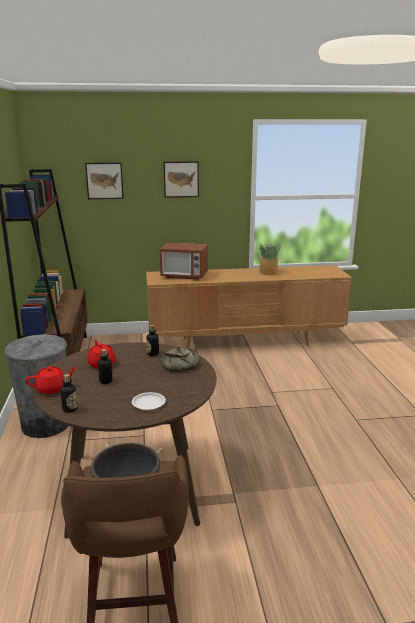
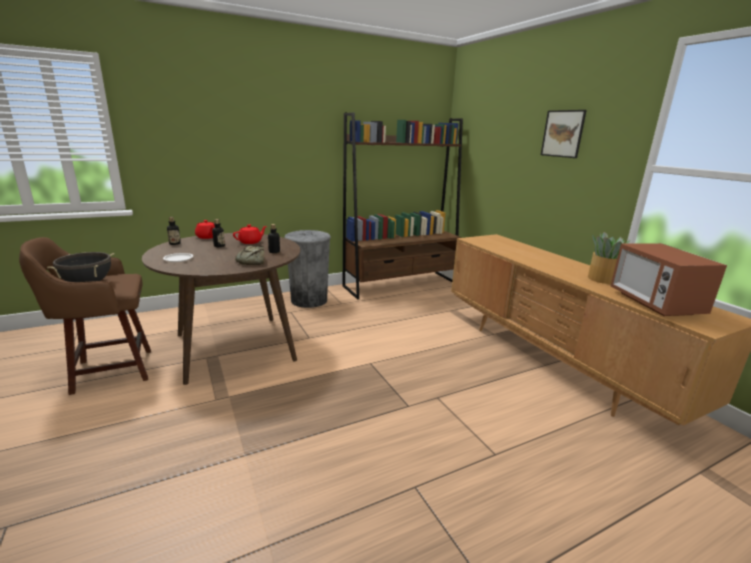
camera: 70 degrees right, 0 degrees up
(104, 180) = (496, 132): picture -> none
(184, 276) = (508, 246): microwave -> microwave (654, 303)

